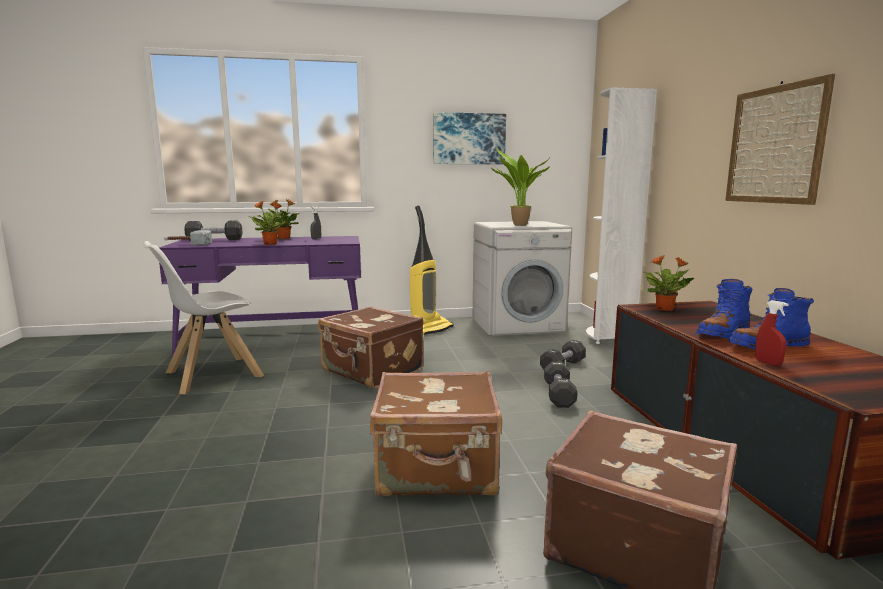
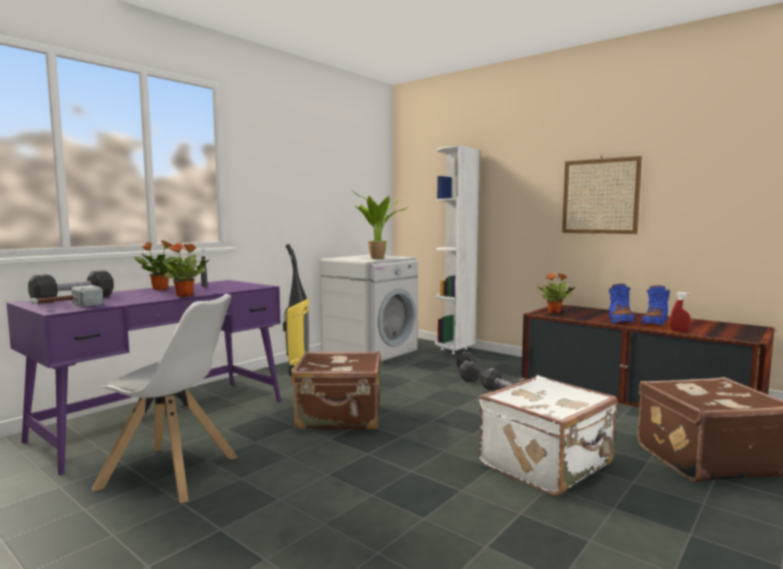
camera: 40 degrees left, 5 degrees down
(210, 375) = (173, 473): chair -> chair turned 90 degrees counterclockwise
(437, 470) = (547, 465): brown suitcase -> white suitcase
(469, 139) = (312, 178): picture -> none

